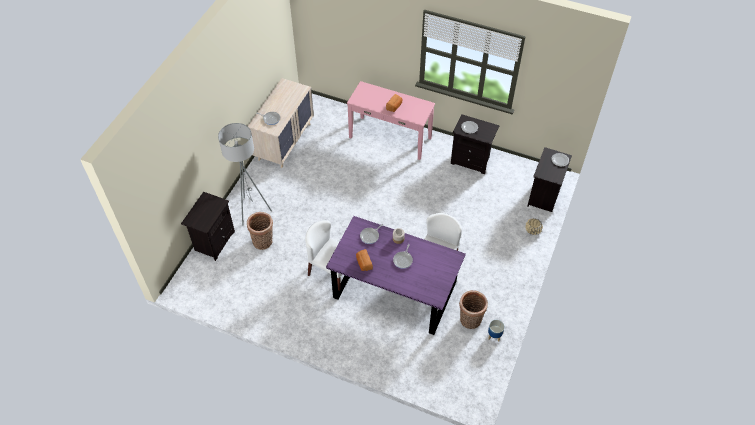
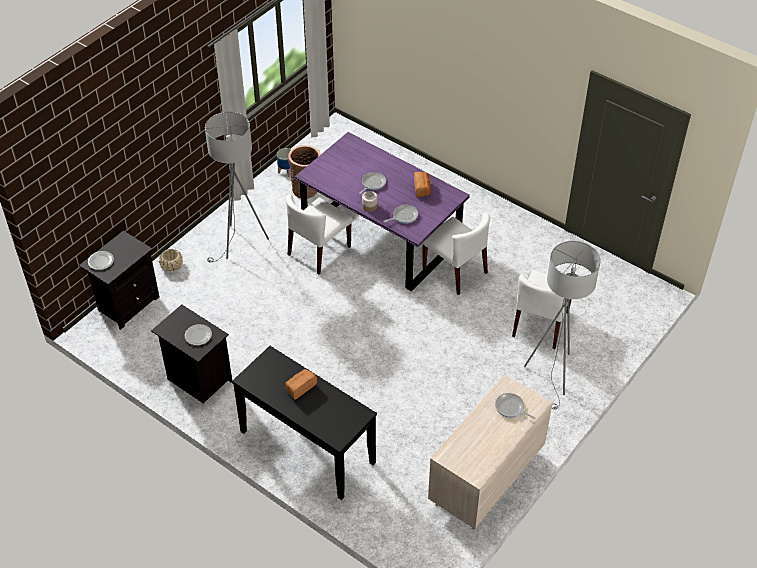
camera: 165 degrees left, 5 degrees down
(214, 241) = (611, 340): black nightstand -> none
(263, 242) = (540, 324): basket -> white chair
(390, 137) = (307, 447): pink console table -> black console table
(495, 259) = (240, 243): none -> grey floor lamp

